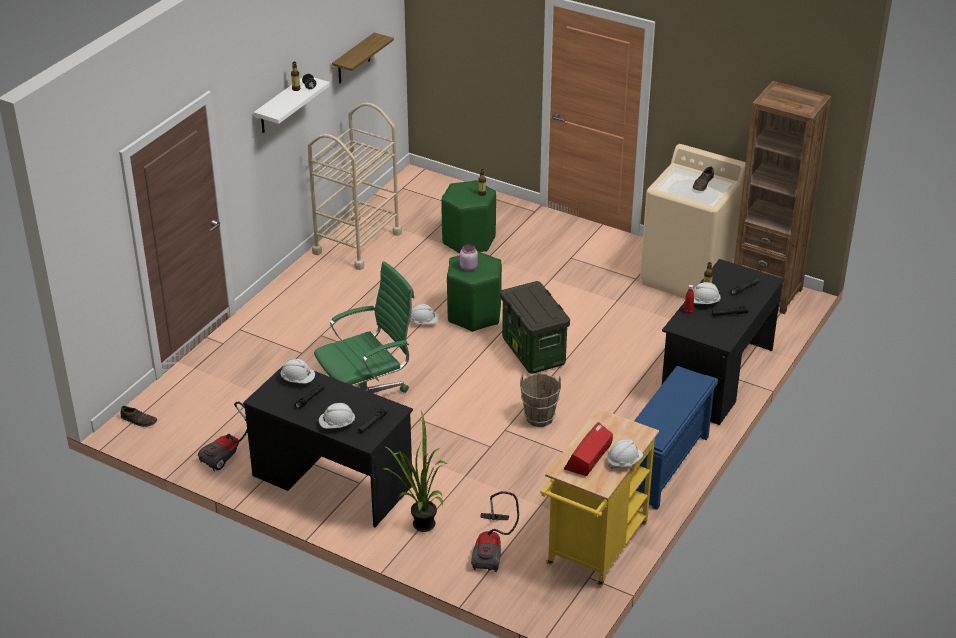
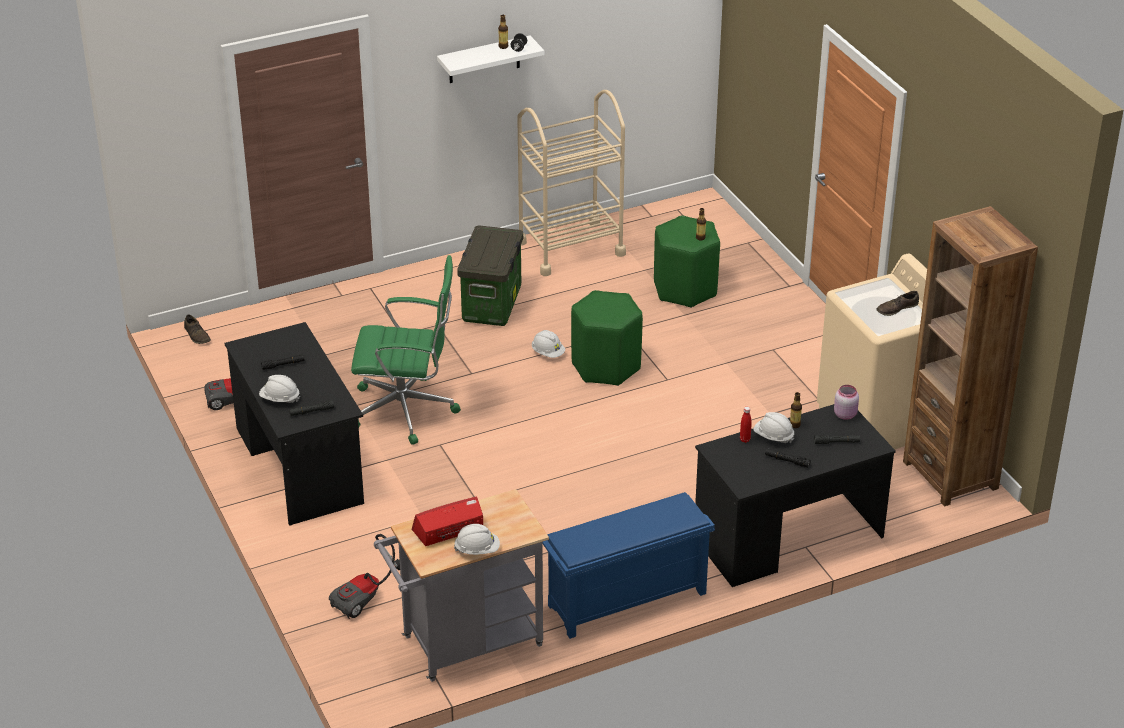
camera: 35 degrees right, 0 degrees up
(298, 380) = (293, 343): white hard hat -> none
(353, 59) = (619, 38): shelf -> none
(418, 526) = (329, 543): potted plant -> none
(468, 267) = (599, 307): pink jar -> pink jar (845, 414)
(534, 352) = (624, 429): storage box -> storage box (492, 305)
(539, 418) = (555, 496): brown bucket -> none
(594, 549) = (464, 645): yellow cart -> grey cart

